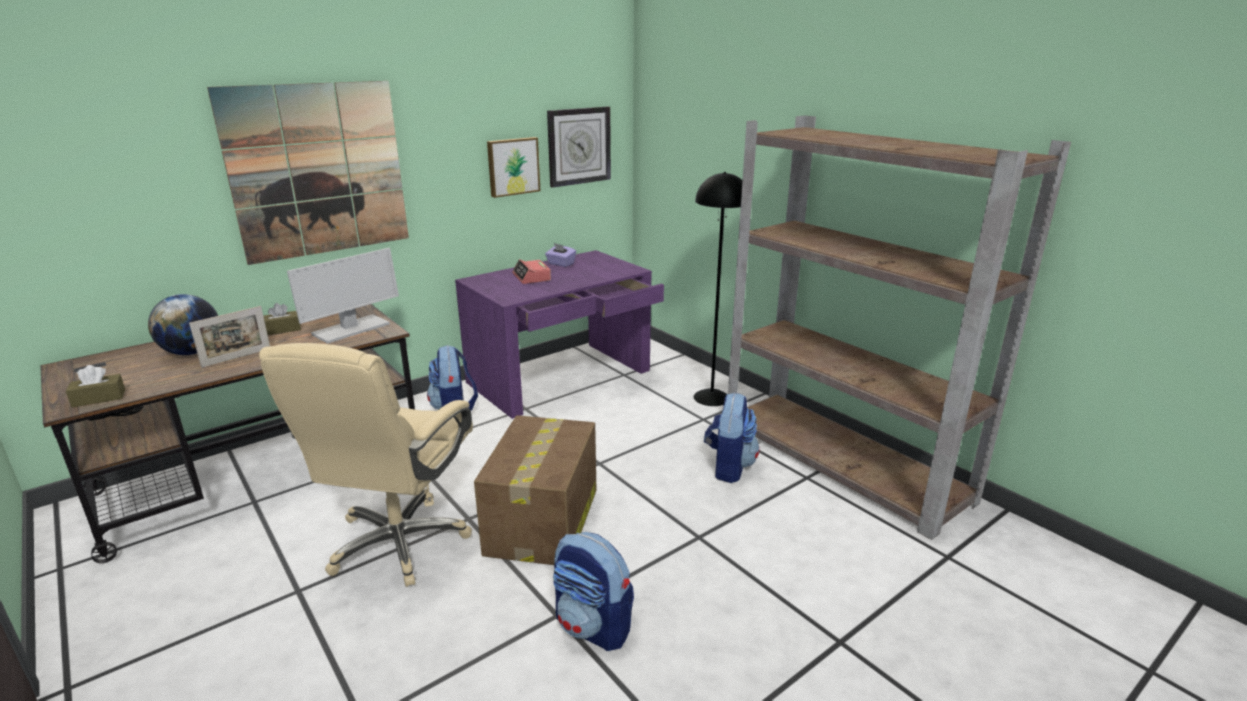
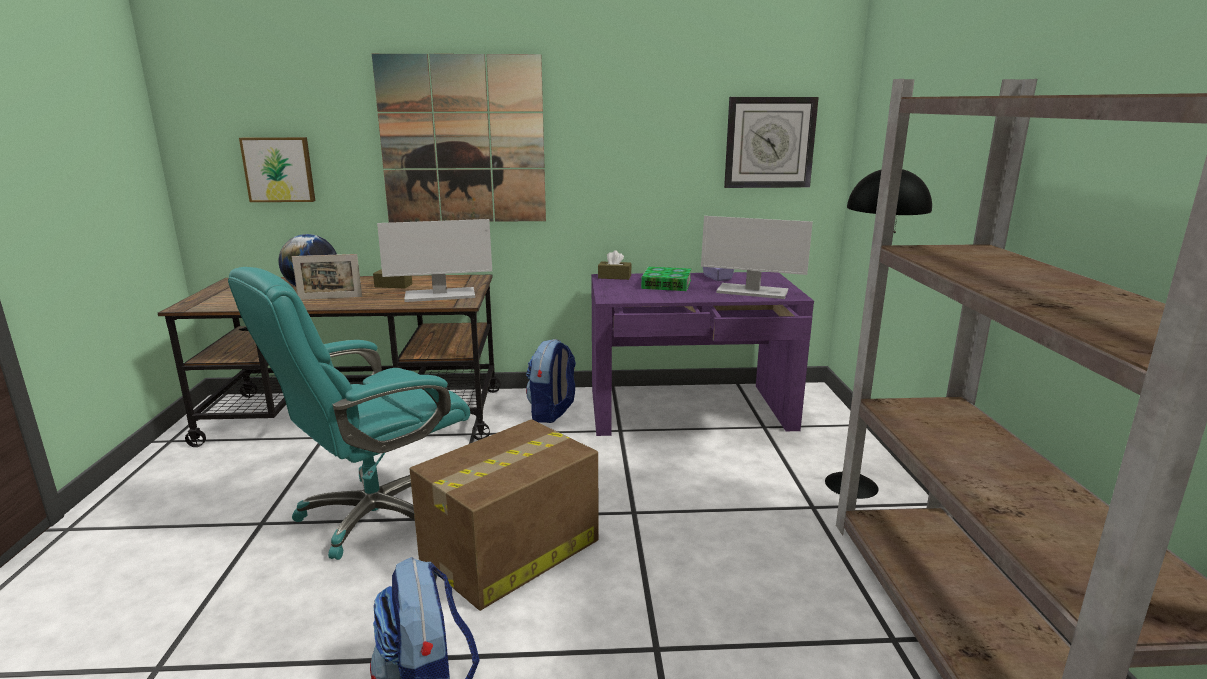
camera: 35 degrees right, 5 degrees down
(99, 398) = (210, 305): brown tissue box -> brown tissue box (614, 277)
(400, 539) = (378, 512): beige office chair -> turquoise office chair
(512, 166) = (677, 158): picture -> picture (279, 169)
(532, 277) = (666, 284): alarm clock -> book
(602, 272) = (751, 292): none -> monitor
(728, 467) = (787, 578): backpack -> none

